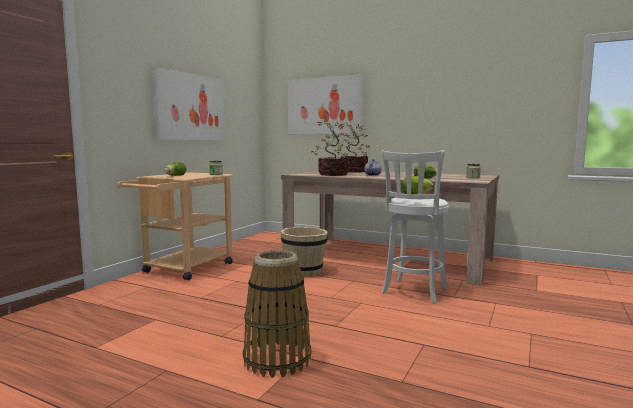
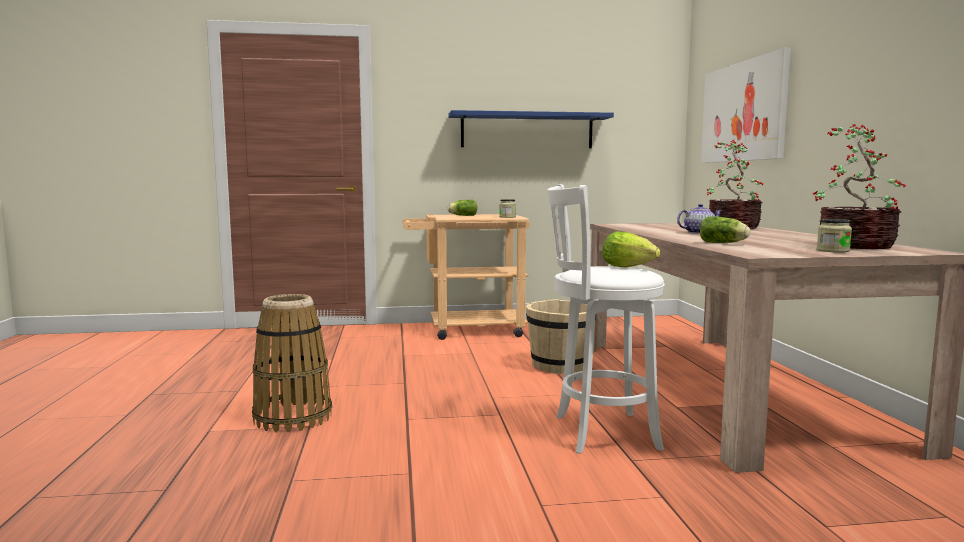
camera: 55 degrees right, 0 degrees up
(191, 107) = (527, 131): picture -> blue shelf
(332, 174) = (650, 228): potted plant -> potted plant (854, 245)

